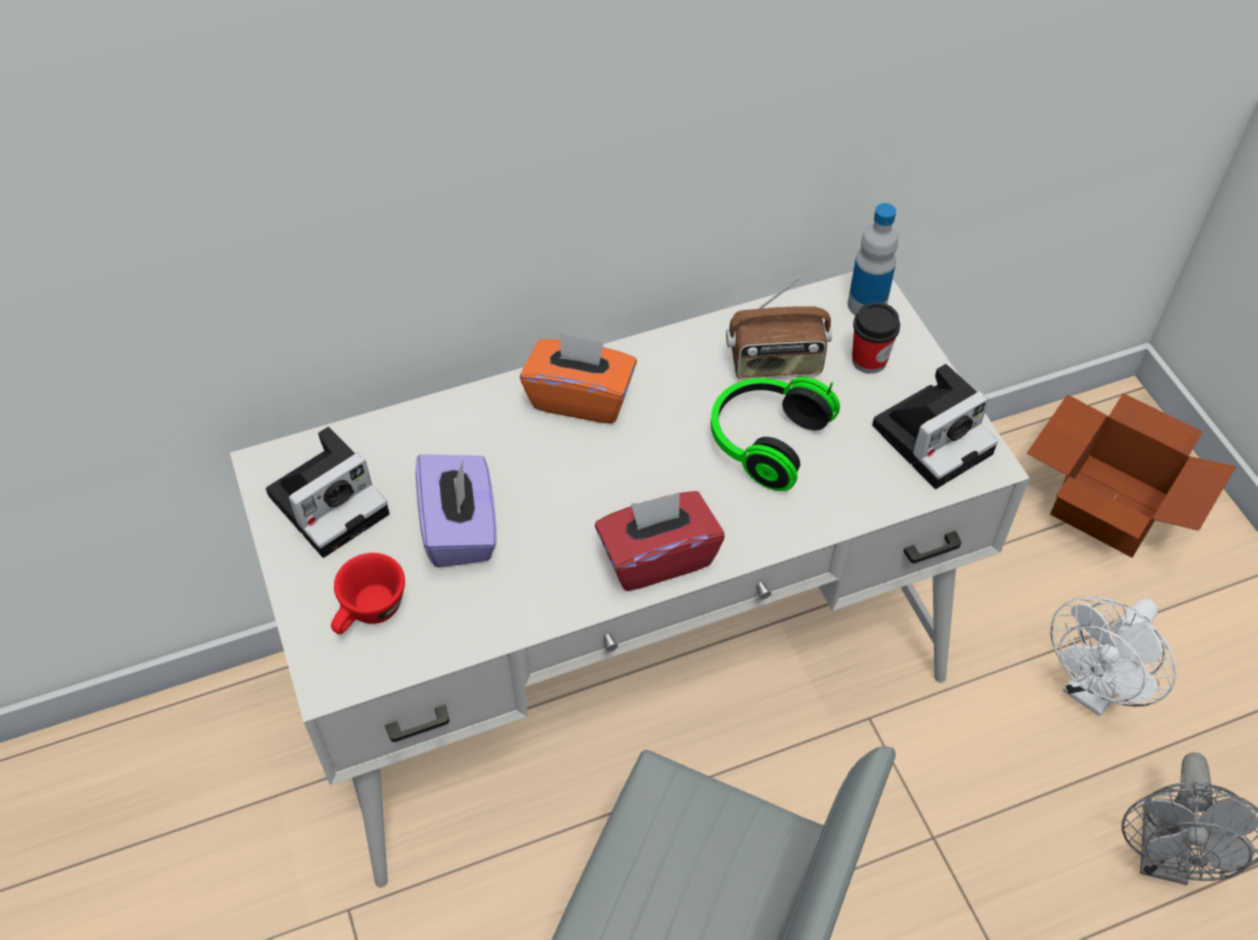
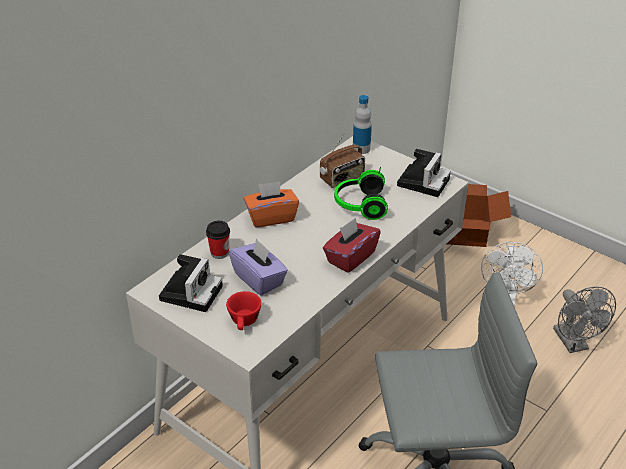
camera: 30 degrees left, 15 degrees down
(869, 360) = (377, 166): cup -> cup (219, 253)

